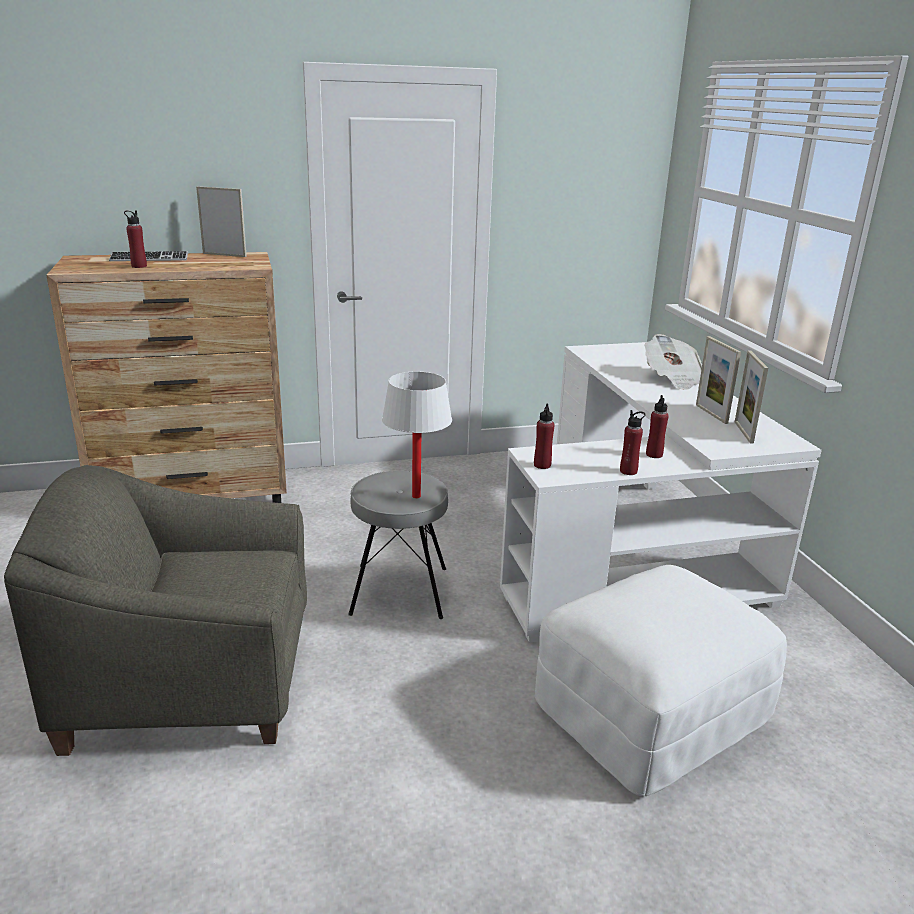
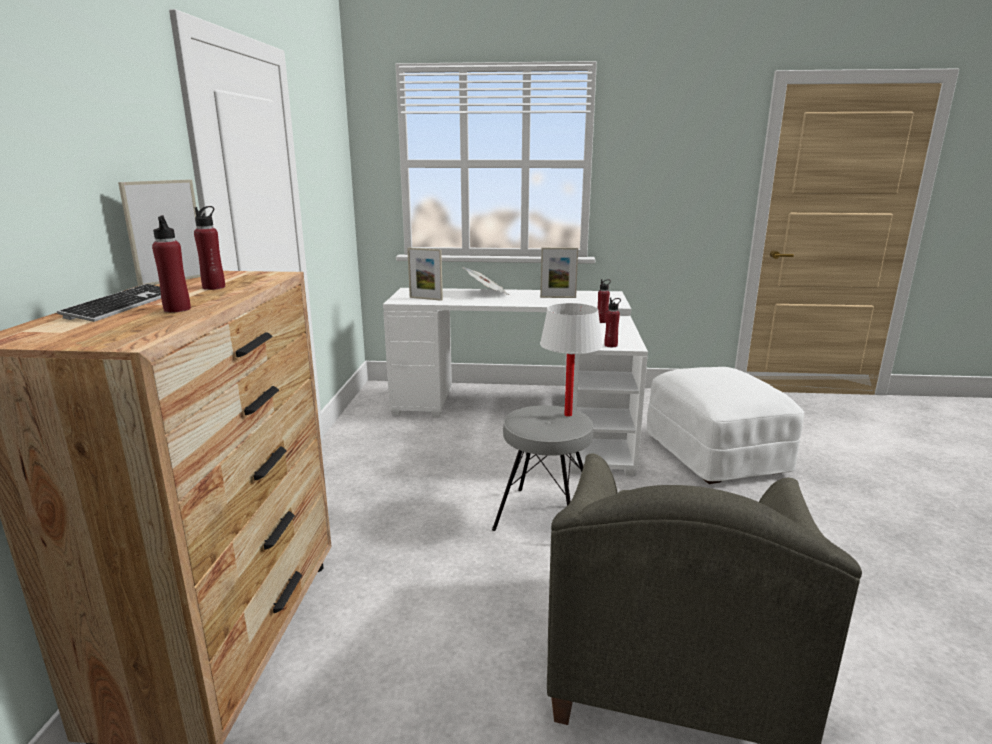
camera: 70 degrees left, 5 degrees down
(628, 471) = (627, 329): red bottle -> red bottle (214, 287)
(743, 432) = (591, 297): picture frame -> picture frame (426, 298)

